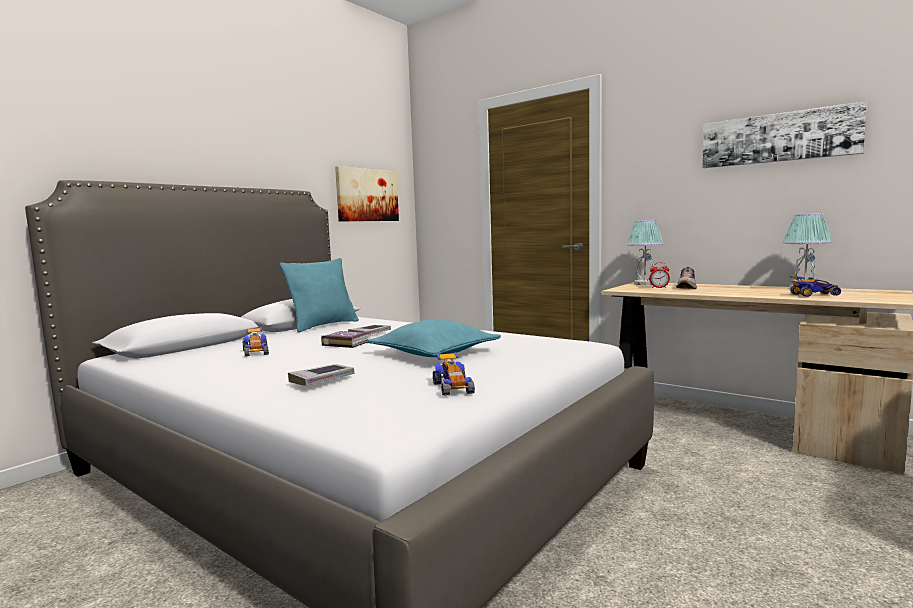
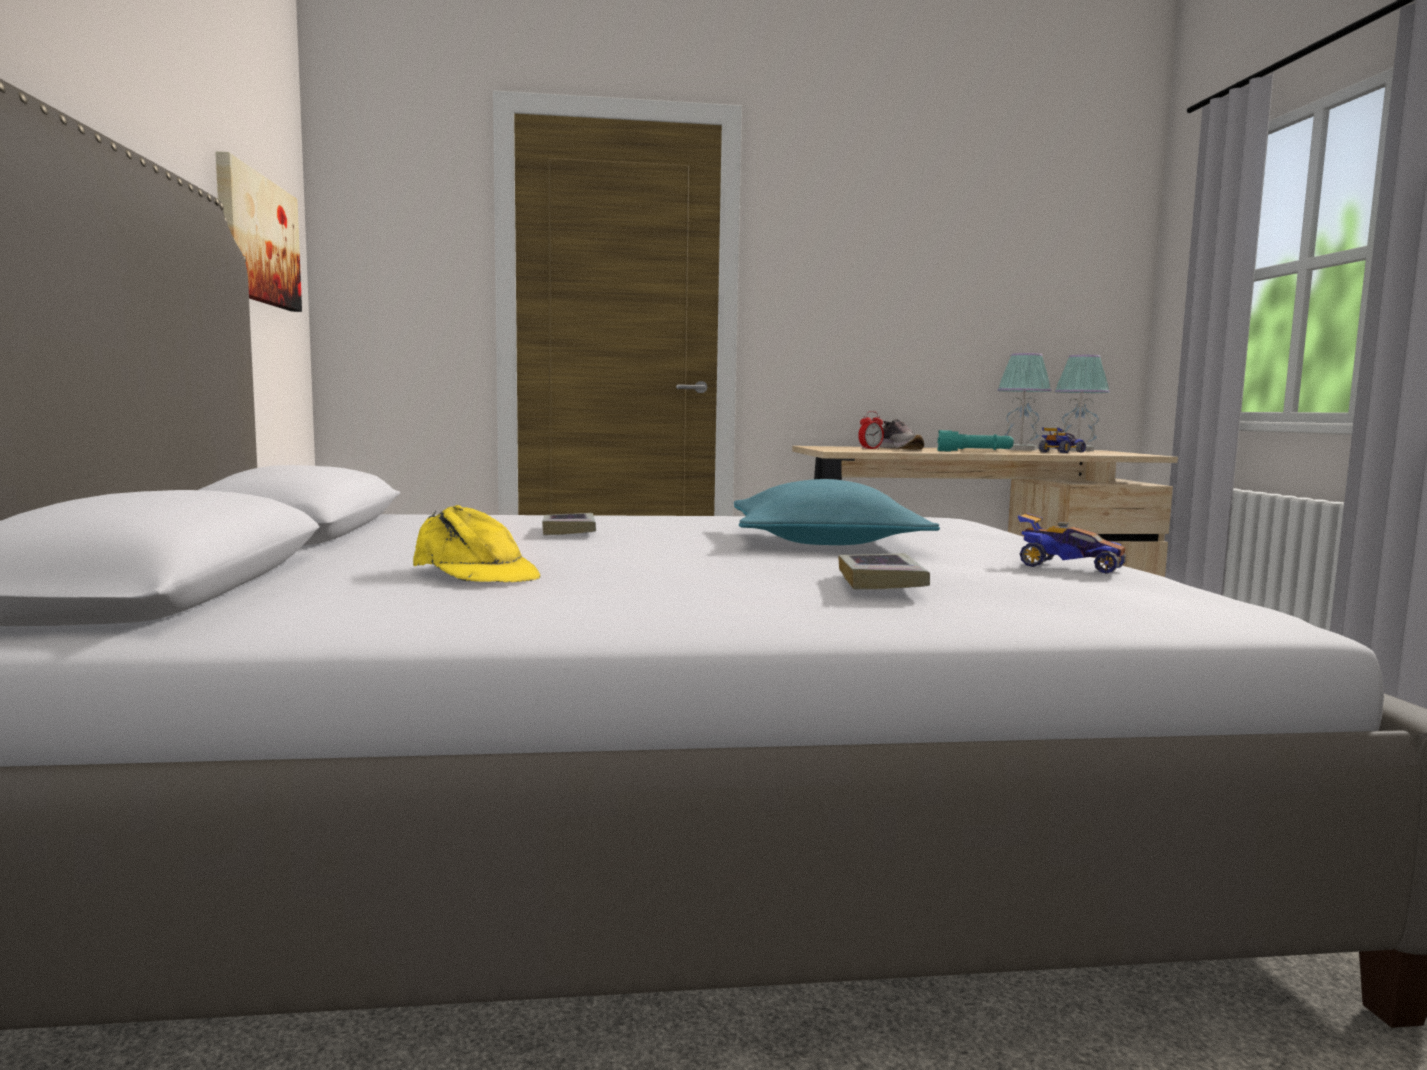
camera: 45 degrees left, 0 degrees up
(255, 352) = (475, 573): toy car -> yellow cap
(323, 325) = (386, 528): turquoise pillow -> none
(345, 343) = (606, 544): book -> none
(644, 284) = (824, 446): table lamp -> table lamp (1077, 450)
(725, 293) = (974, 452): none -> turquoise flashlight
(778, 138) = (978, 254): picture -> none

